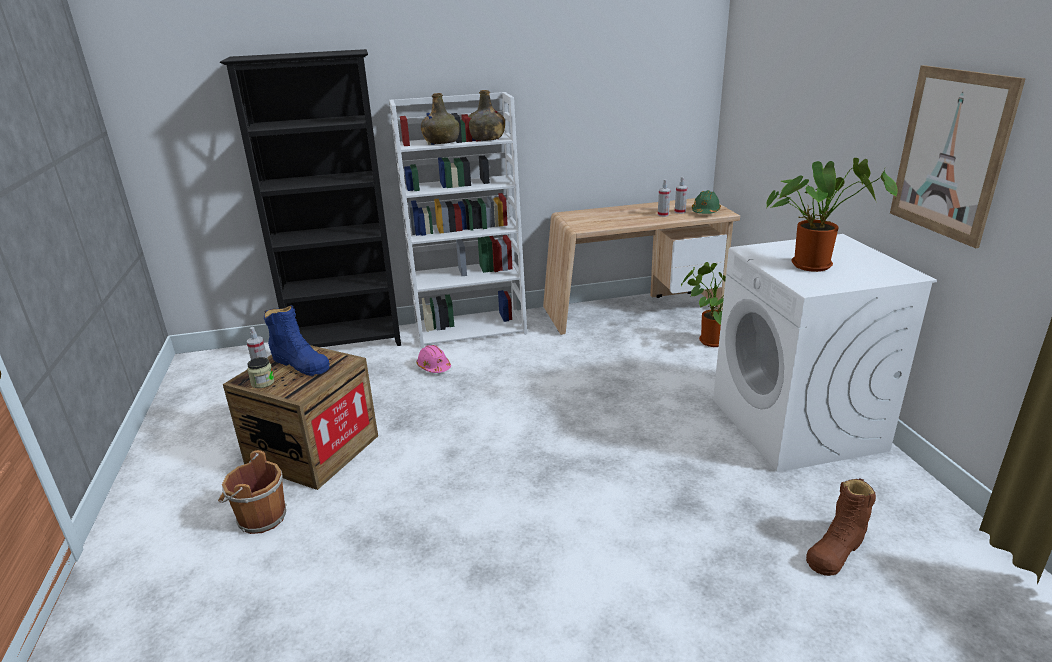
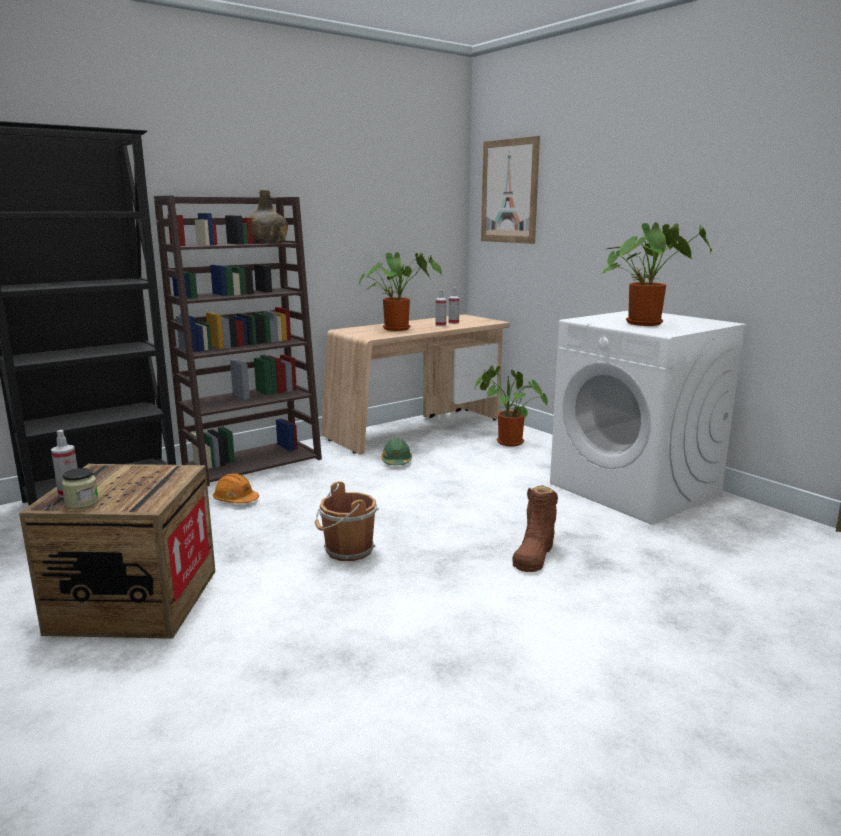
camera: 25 degrees left, 10 degrees down
(259, 518) = (109, 686): brown bucket -> brown bucket (347, 551)
(300, 363) = (120, 480): blue boot -> none
(434, 367) = (235, 500): pink hard hat -> orange hard hat
(442, 141) = (219, 244): green bottle -> none
(471, 328) = (253, 462): white bookcase -> brown bookcase
(617, 217) = (399, 328): none -> potted plant
(705, 211) = (476, 321): green hard hat -> green hard hat (396, 461)
(836, 549) = (749, 569): brown boot -> brown boot (534, 554)
(950, 154) = (740, 216): picture -> picture (509, 191)

